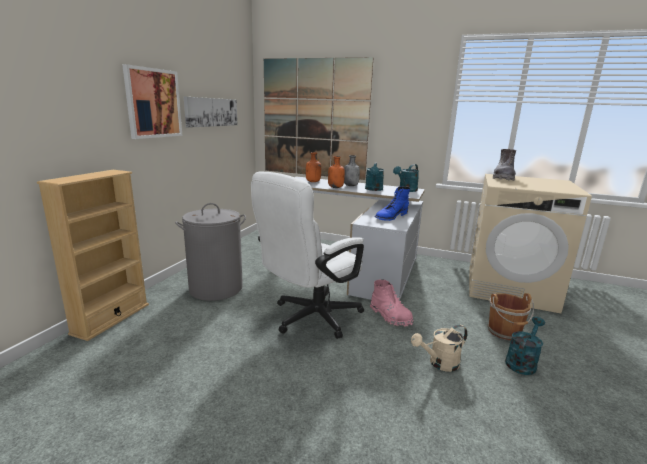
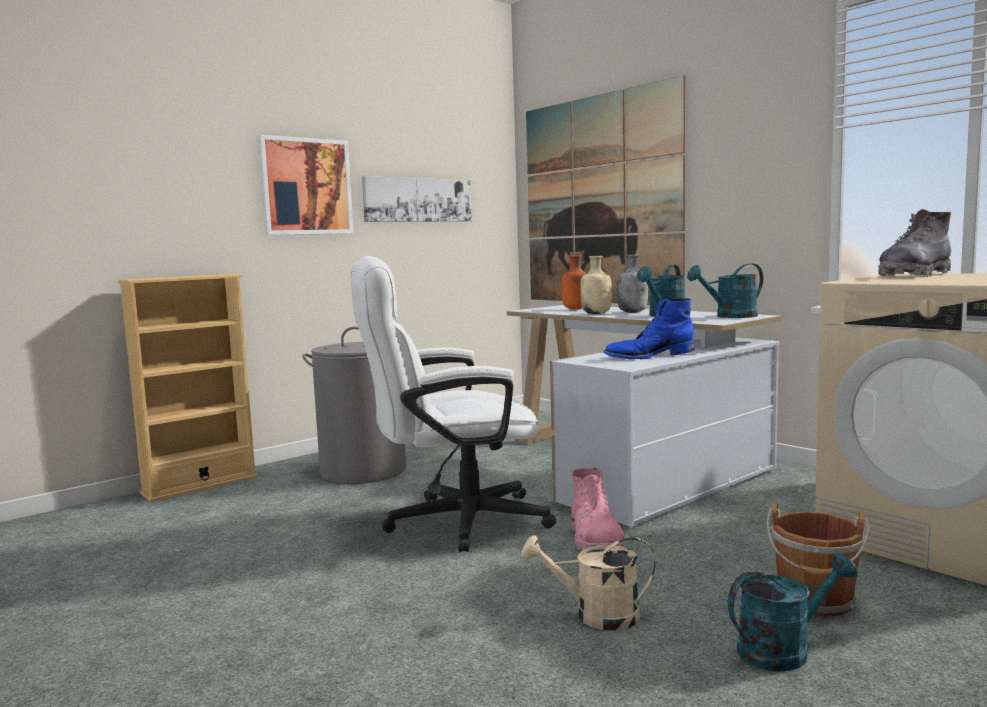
camera: 30 degrees right, 10 degrees down
(335, 187) = (597, 314): orange bottle -> beige bottle

